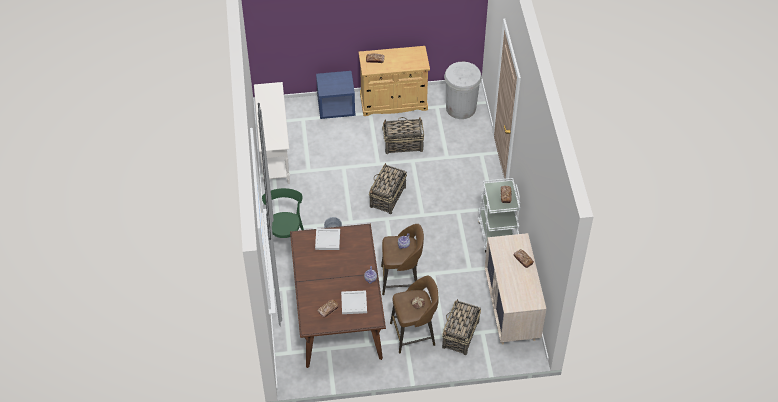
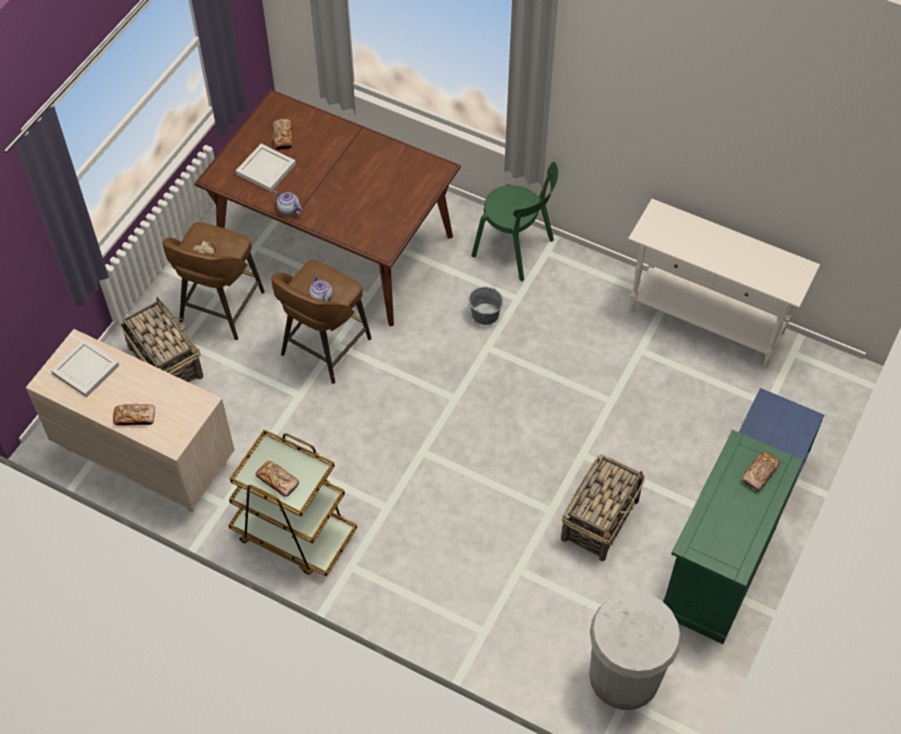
camera: 125 degrees right, 5 degrees up
(327, 240) = (403, 197): white tray -> white tray (85, 369)
(387, 197) = (498, 425): basket -> none
(393, 102) = (717, 569): beige cabinet -> green cabinet
(497, 234) = (293, 533): white cart -> brown cart

